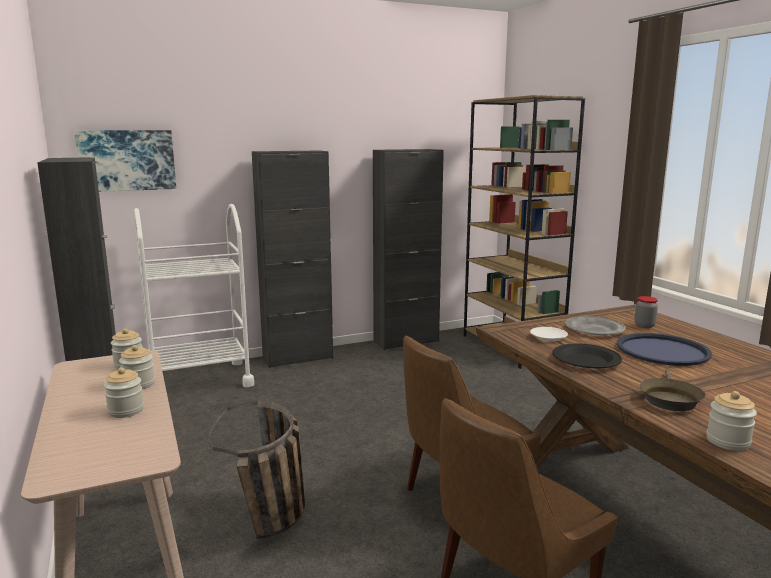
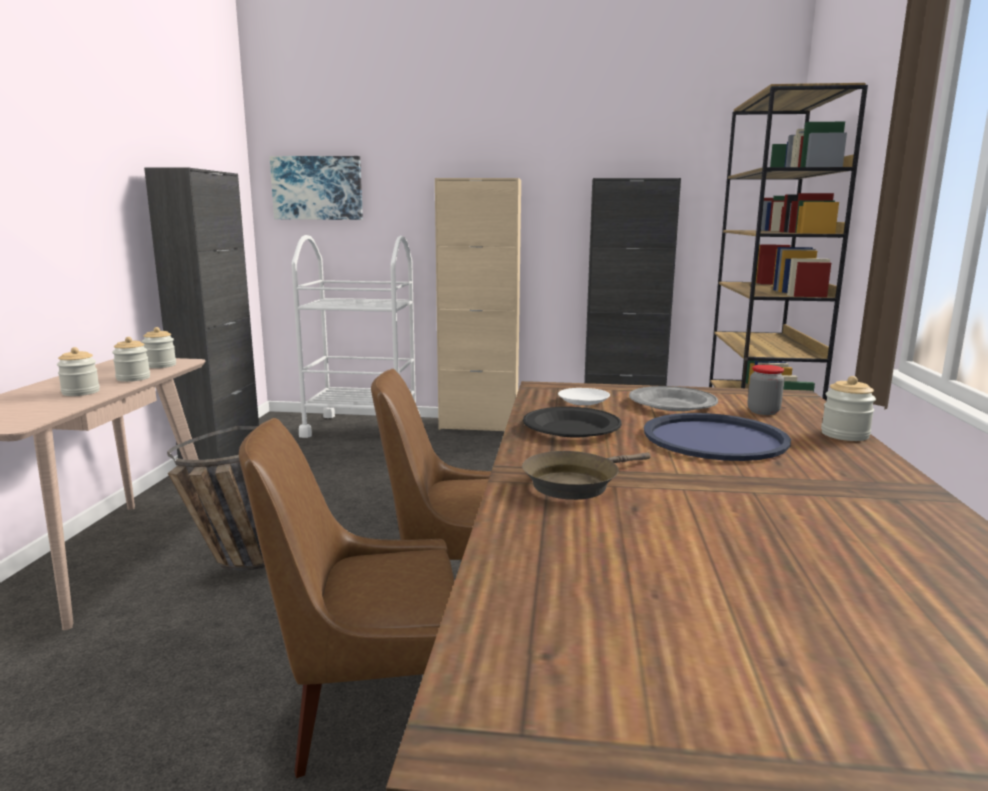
camera: 30 degrees right, 0 degrees up
(298, 358) = (478, 426): black cabinet -> beige cabinet
(728, 441) = (530, 541): jar -> jar (844, 435)

